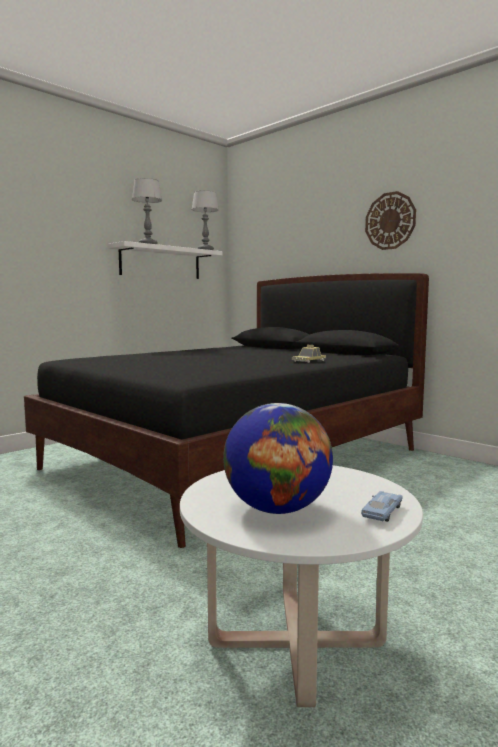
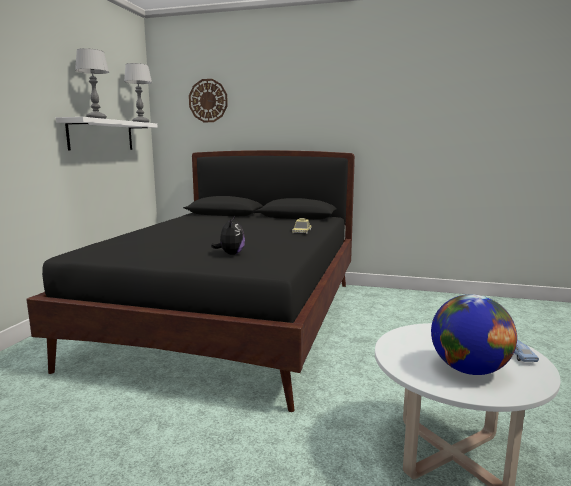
camera: 30 degrees left, 5 degrees up
(181, 369) = (230, 254): none -> plush toy
(390, 221) = (320, 109): wall clock -> wall clock (208, 100)

